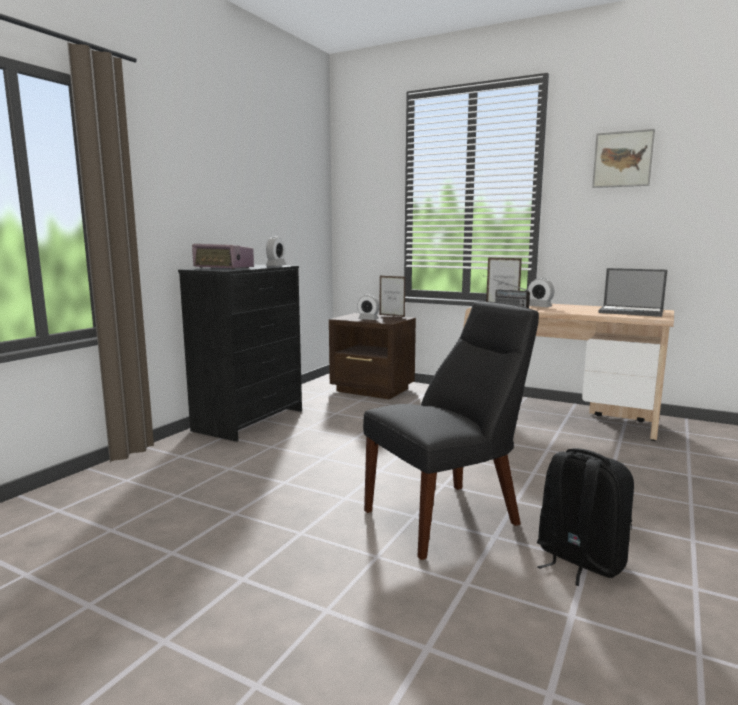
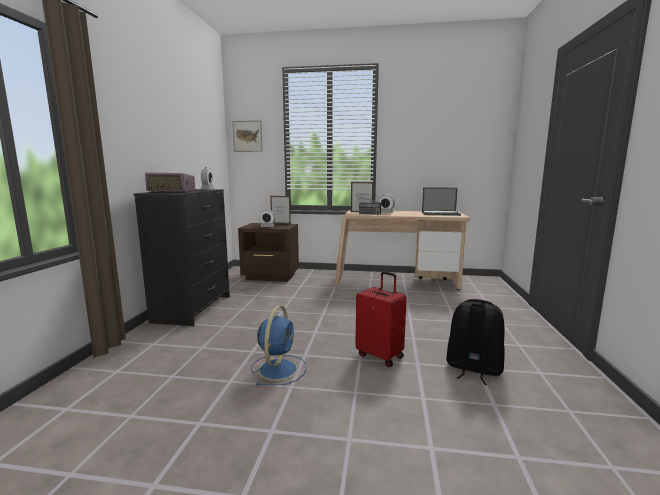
camera: 20 degrees left, 0 degrees up
(300, 509) = (278, 369): none -> blue fan
(447, 516) = (380, 355): black chair -> red suitcase
(622, 159) = (425, 120): picture -> picture (247, 136)

